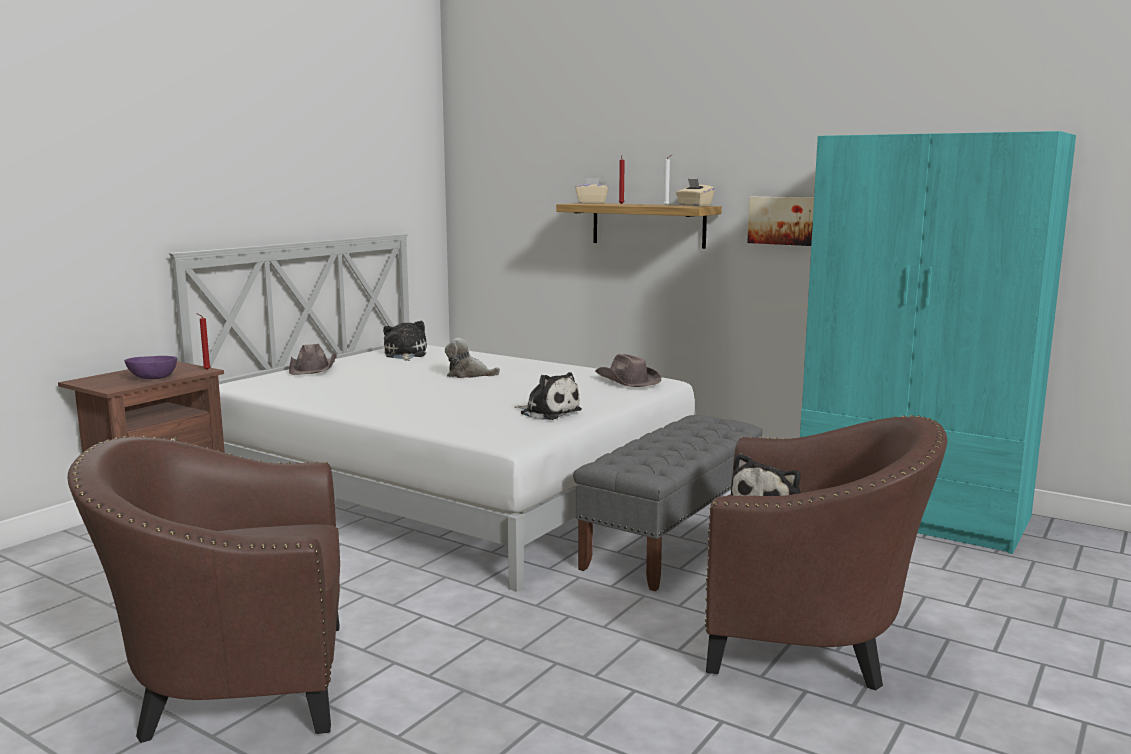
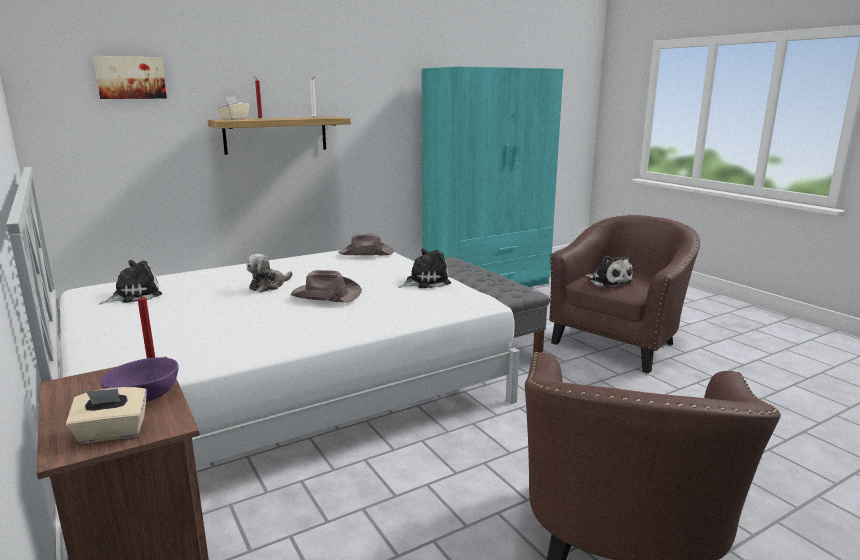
camera: 65 degrees left, 5 degrees up
(313, 368) = (115, 335): brown hat -> brown hat (326, 295)
(405, 355) = (134, 295): plush toy -> plush toy turned 120 degrees clockwise
(694, 206) = (325, 117): beige tissue box -> beige tissue box (112, 433)
(784, 220) = (379, 124): picture -> picture (130, 77)

